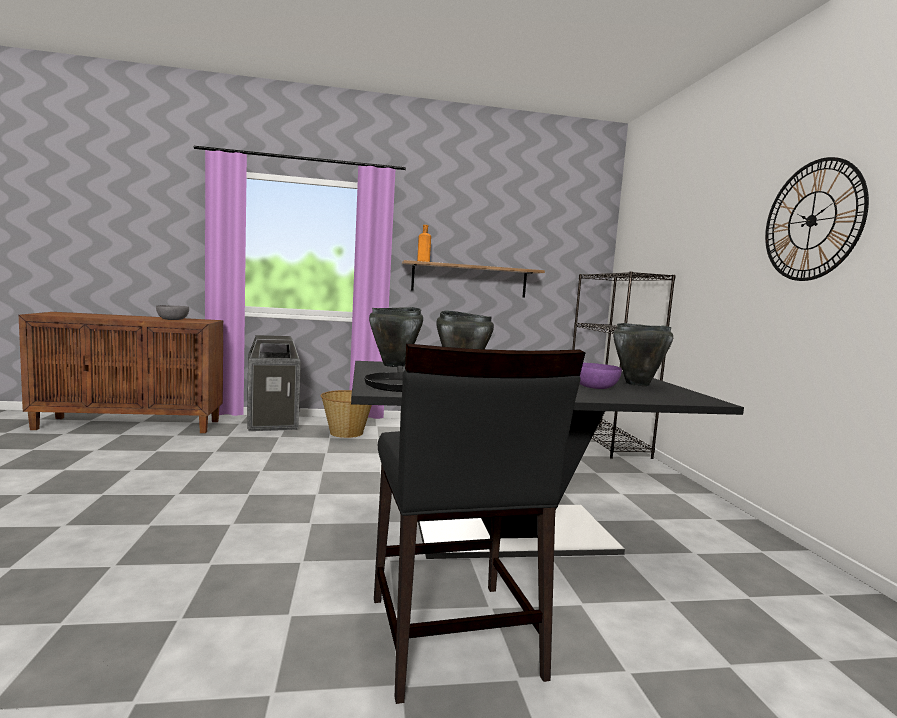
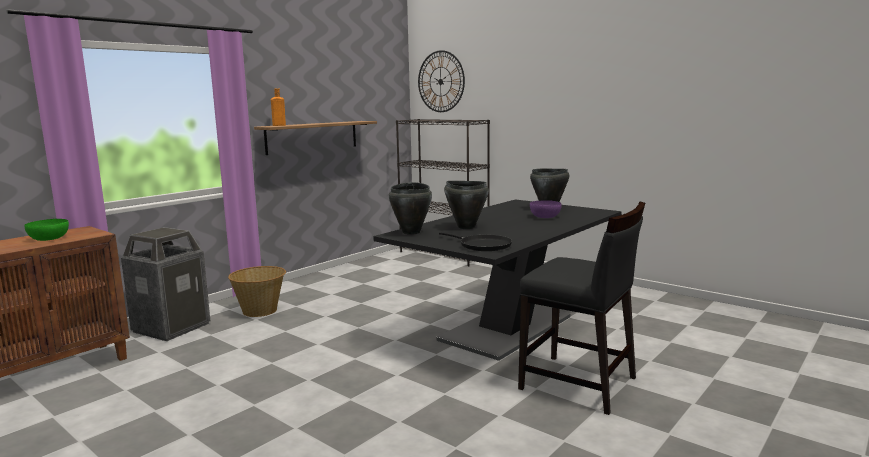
camera: 40 degrees left, 5 degrees up
(173, 319) = (49, 239): grey bowl -> green bowl
(811, 220) = (601, 89): wall clock -> wall clock (440, 81)

